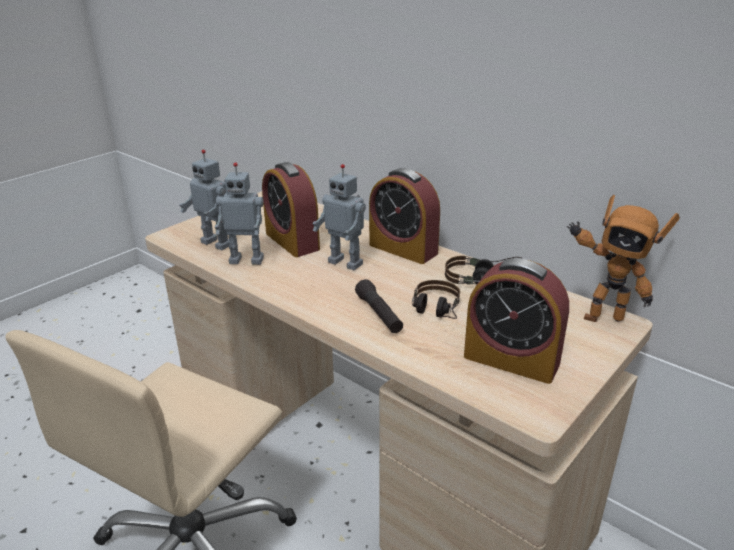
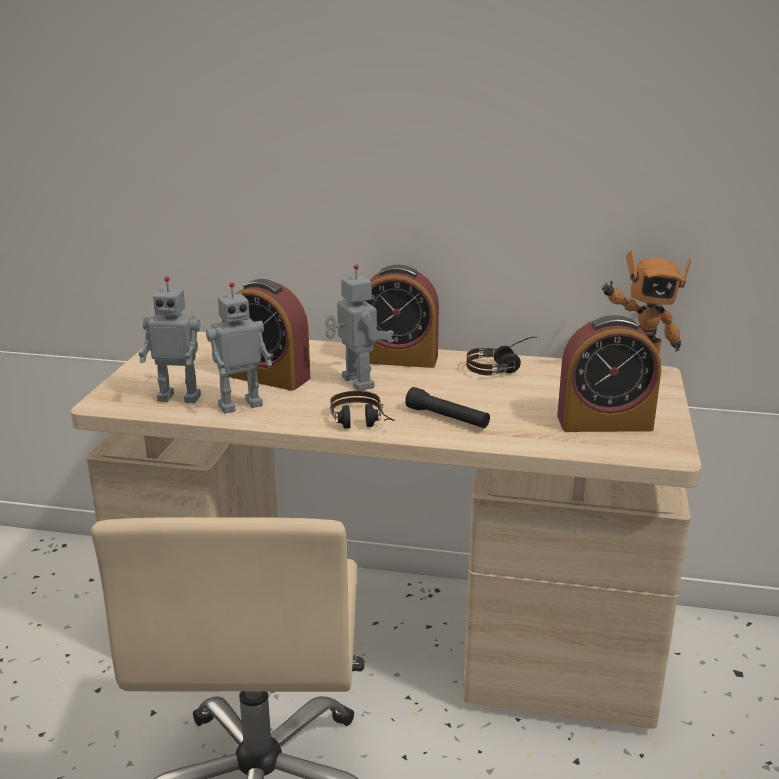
camera: 30 degrees left, 5 degrees down
(346, 262) = (355, 383): toy robot -> toy robot turned 120 degrees counterclockwise
(435, 313) = (497, 405): headphones -> headphones (361, 425)

